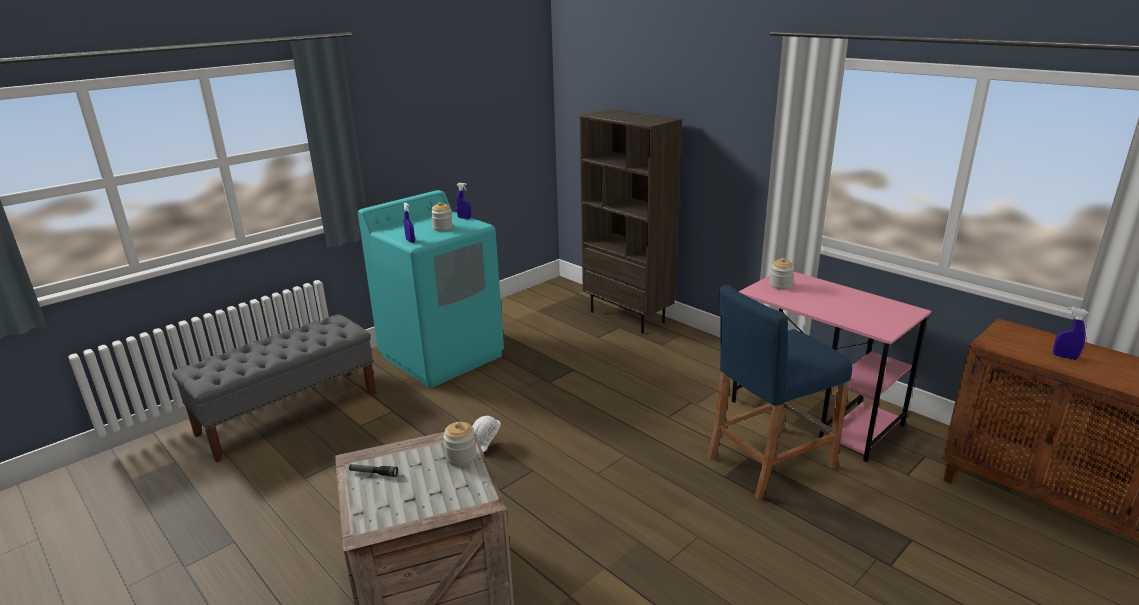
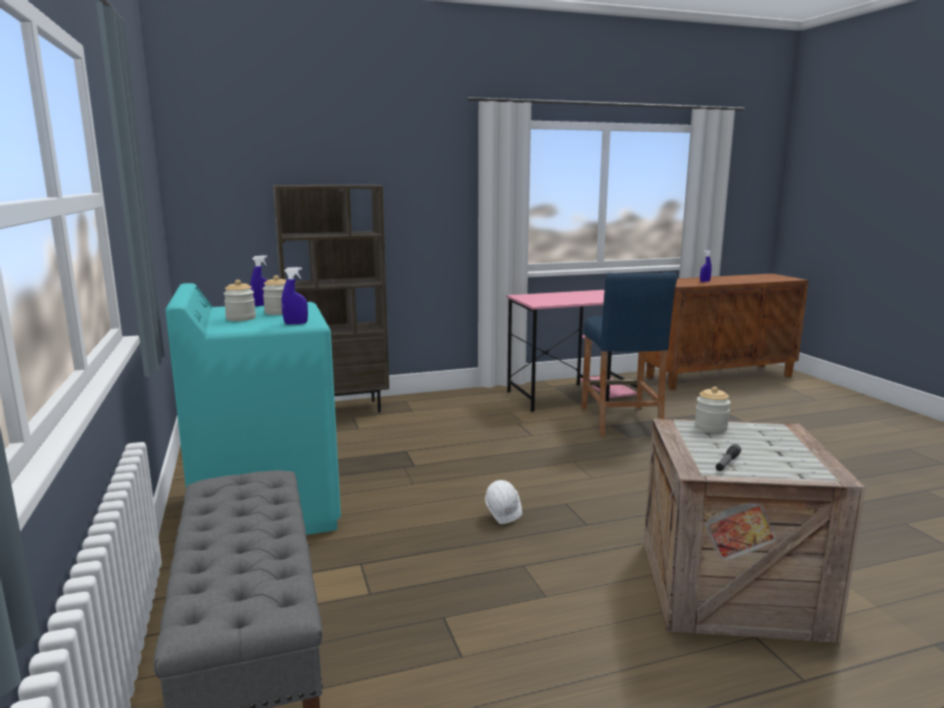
camera: 65 degrees left, 10 degrees down
(780, 285) = (537, 299): jar -> jar (241, 318)

